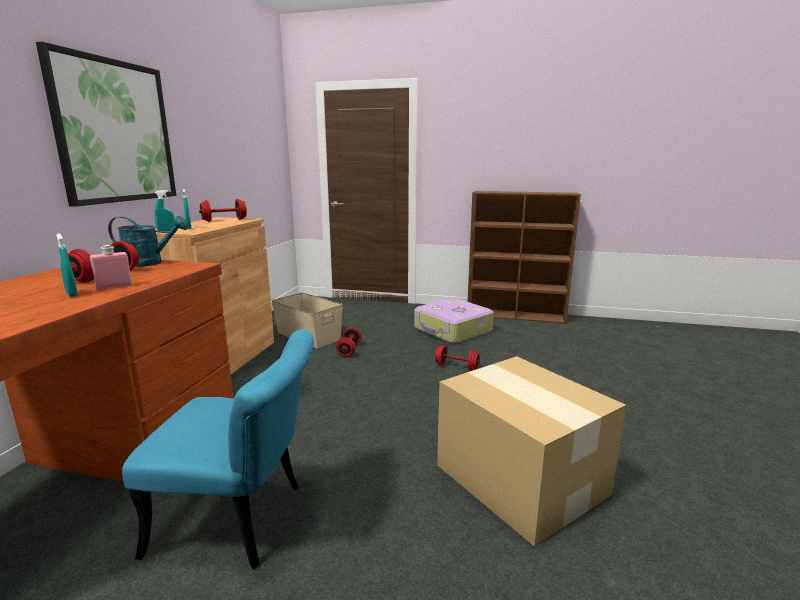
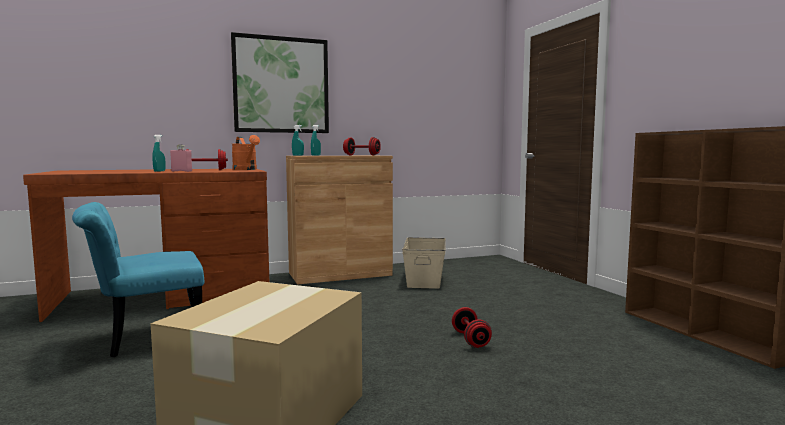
camera: 55 degrees right, 10 degrees down
(150, 263) = (246, 169): turquoise watering can -> orange watering can
(243, 519) = (145, 338): turquoise chair -> turquoise chair turned 90 degrees clockwise
(349, 350) = (423, 296): red dumbbell -> none
(452, 330) = (563, 316): suitcase -> none

